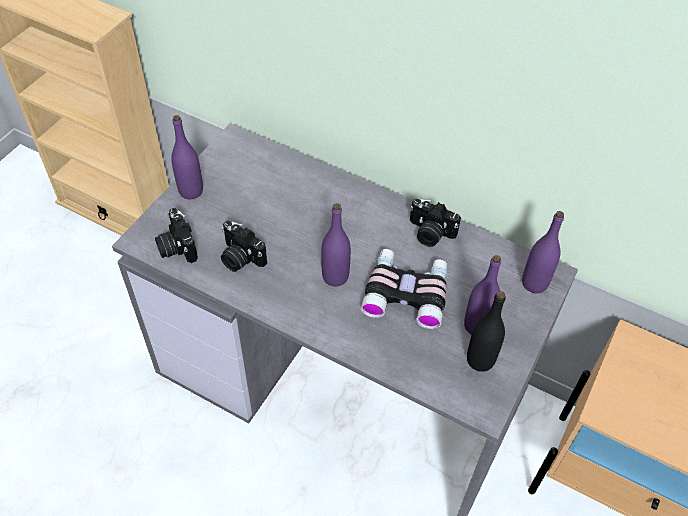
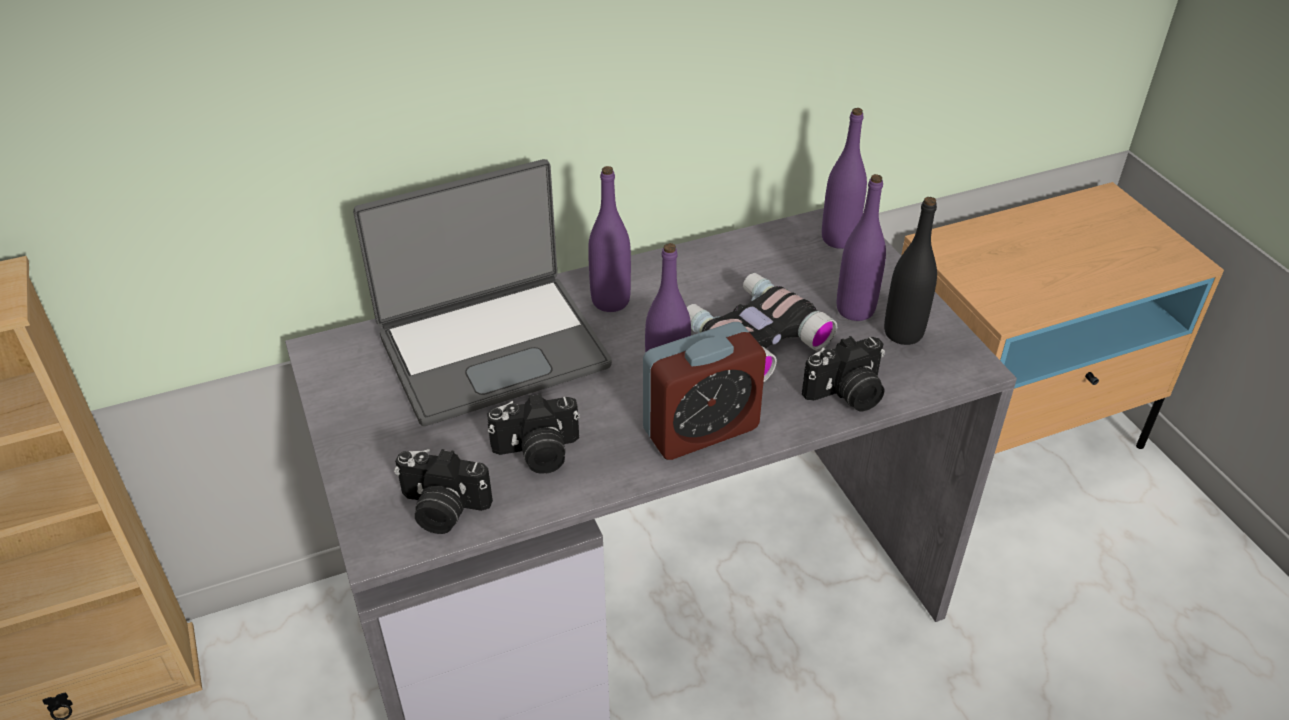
camera: 50 degrees left, 10 degrees down
(191, 191) = (358, 442): purple bottle -> purple bottle (610, 301)
(293, 195) = (492, 348): none -> laptop
(313, 311) = (701, 429): none -> alarm clock
(429, 233) = (687, 272): camera -> camera (847, 394)

